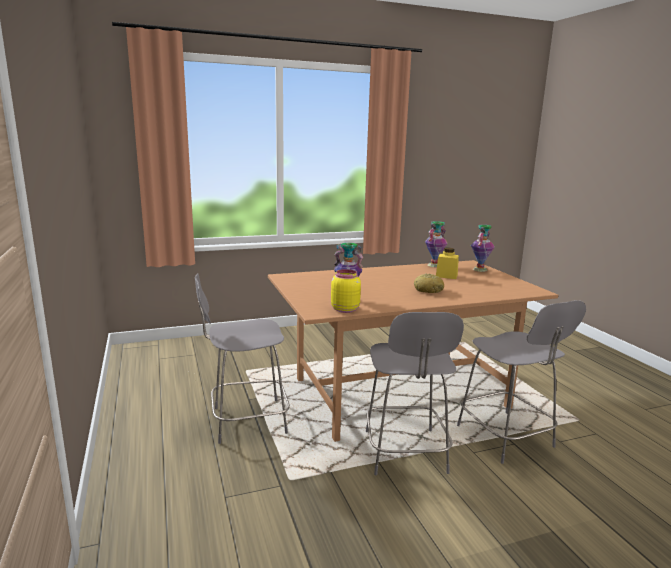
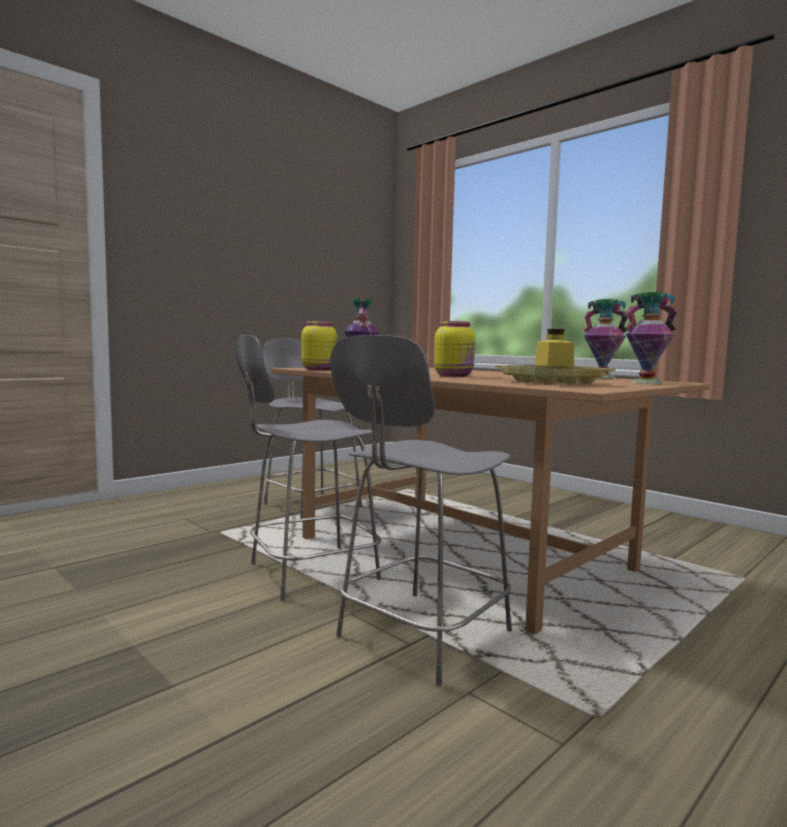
camera: 65 degrees right, 10 degrees down
(428, 290) = (454, 376): bread -> yellow jar
(486, 284) = (552, 382): none -> yellow tray

